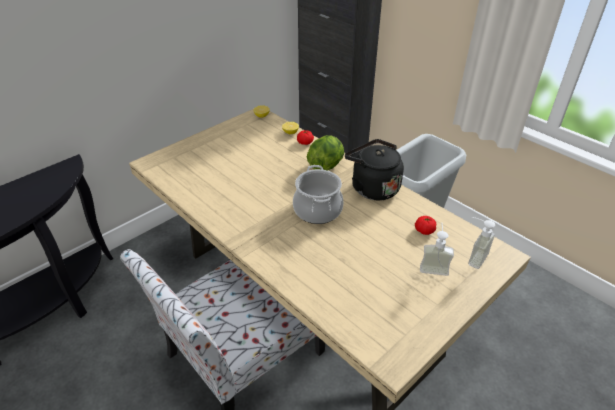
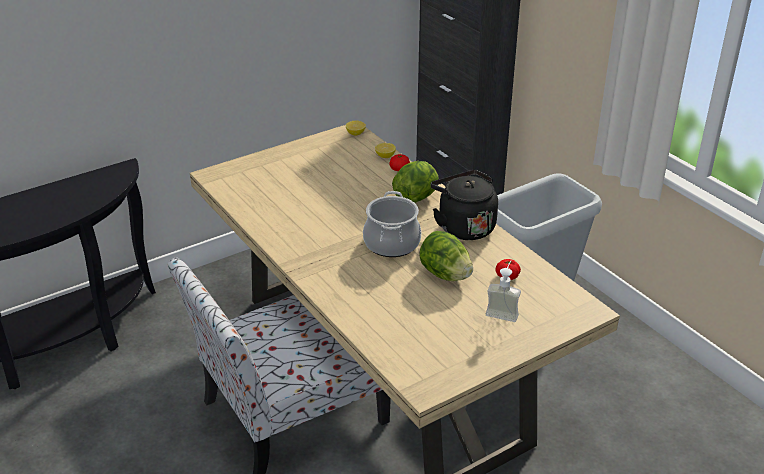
camera: 10 degrees right, 5 degrees down
(372, 235) = (445, 274): none -> lettuce
(472, 257) = (551, 307): soap dispenser -> none

